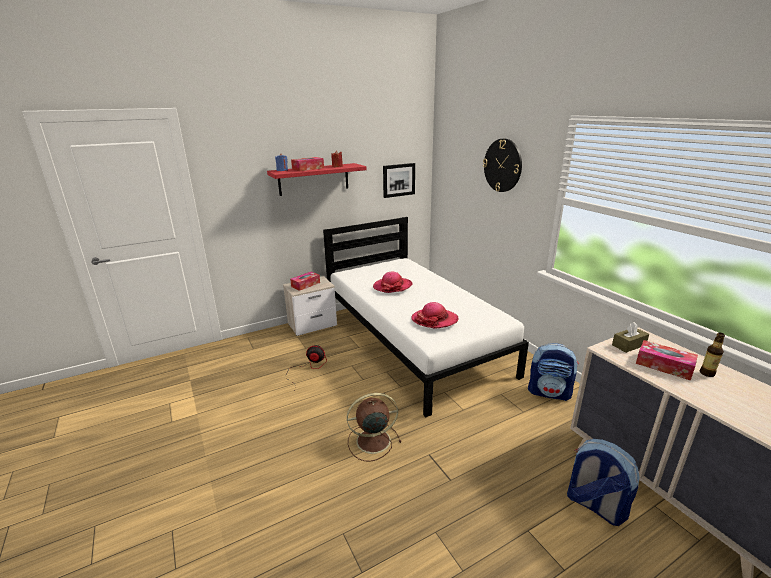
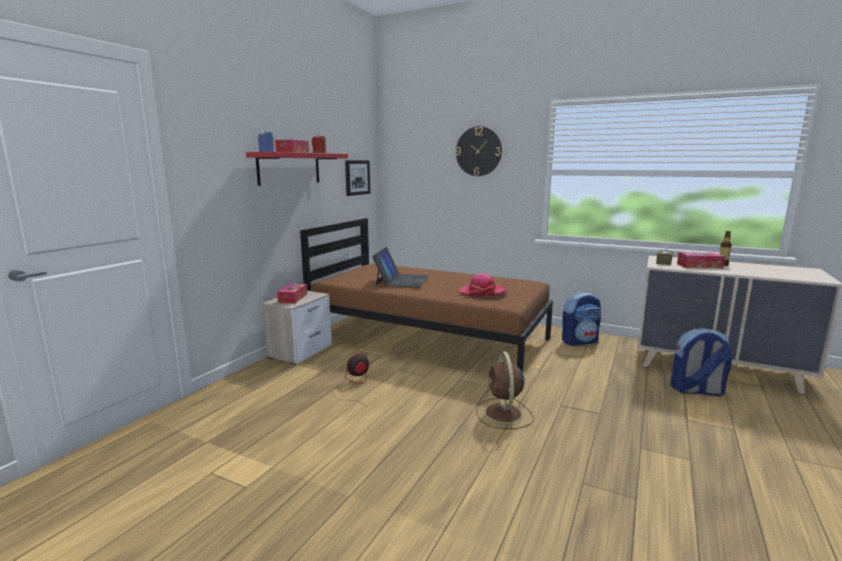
camera: 35 degrees left, 10 degrees down
(371, 441) = (503, 414): brown fan -> brown fan turned 45 degrees counterclockwise
(392, 286) = (402, 280): hat -> laptop
(413, 341) = (428, 338): white bed -> brown bed

